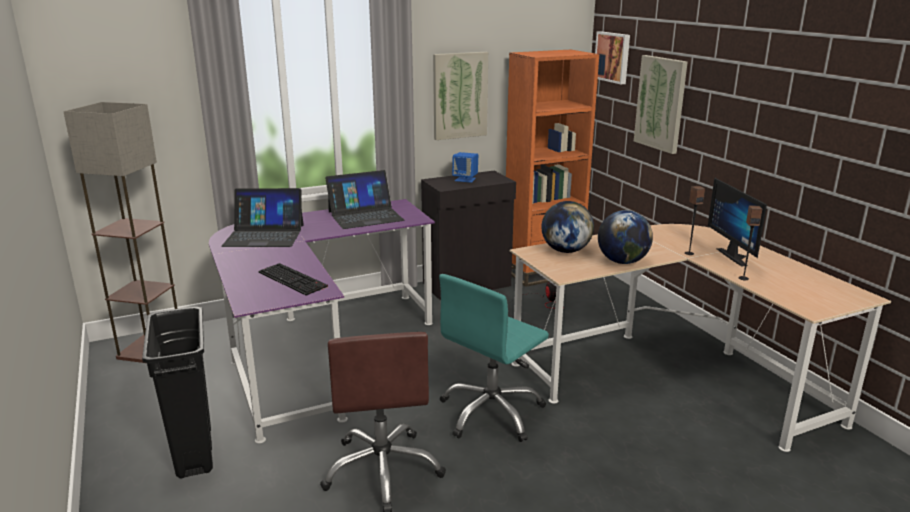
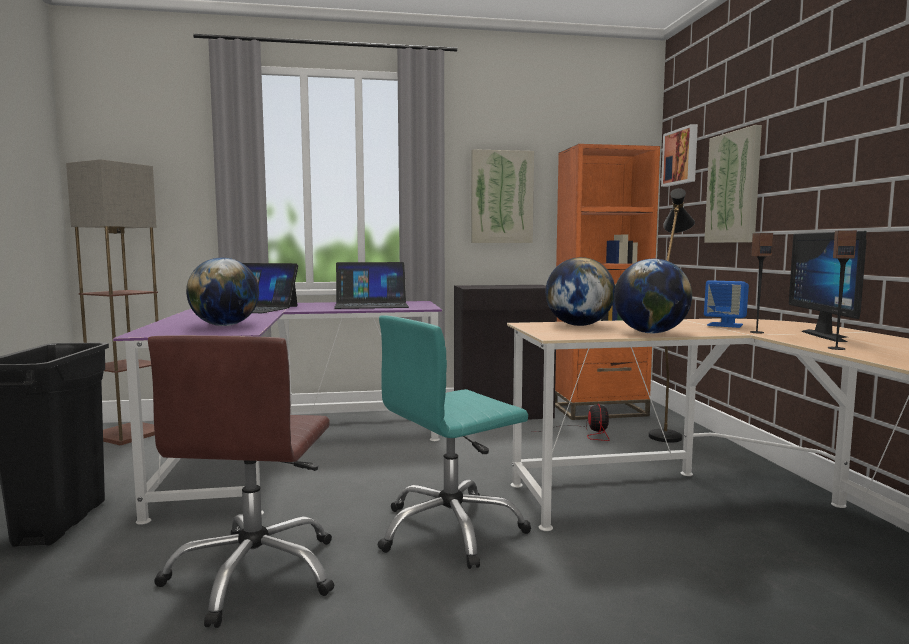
camera: 15 degrees right, 15 degrees down
(294, 279) = (225, 325): keyboard -> globe
(465, 179) = (502, 286): blue speaker -> blue speaker (725, 325)
(601, 295) = (666, 434): none -> black floor lamp

